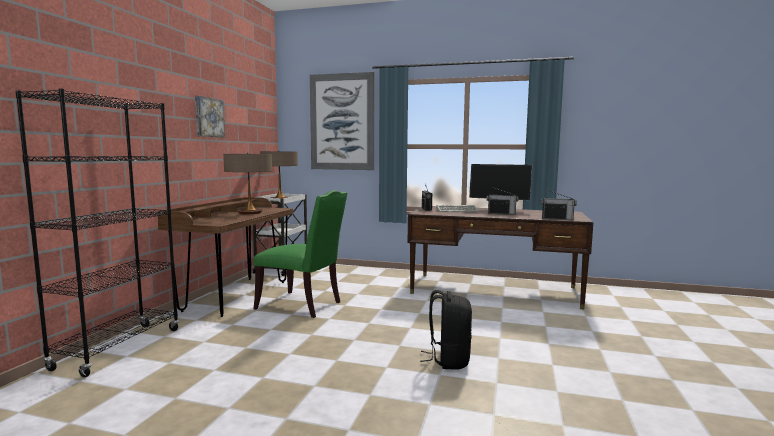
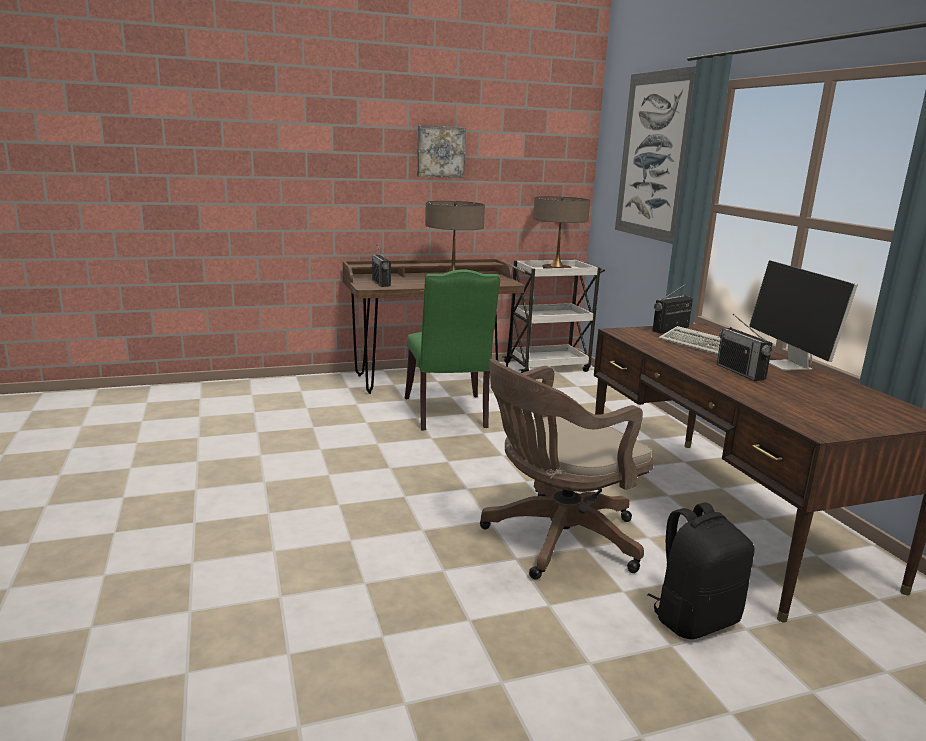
camera: 55 degrees right, 10 degrees up
(119, 348) = (261, 387): black bookcase -> none
(448, 360) = (397, 536): black backpack -> black backpack (694, 618)
(489, 324) = (556, 540): none -> brown office chair
(557, 219) = (779, 413): radio -> radio (381, 283)

